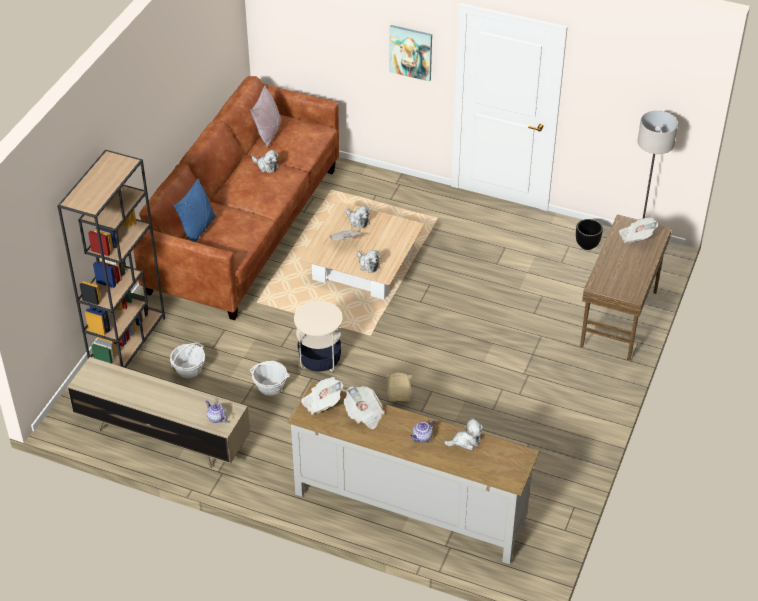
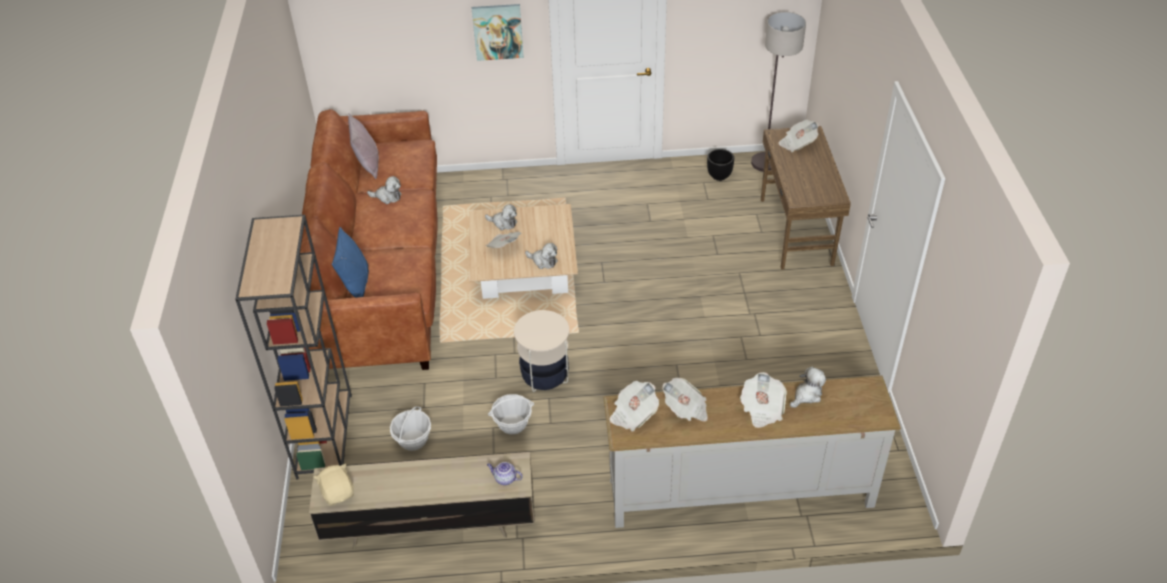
camera: 25 degrees left, 0 degrees up
(399, 395) = (648, 380): beige plush toy -> beige plush toy (338, 493)
(422, 437) = (762, 409): teapot -> newspaper

